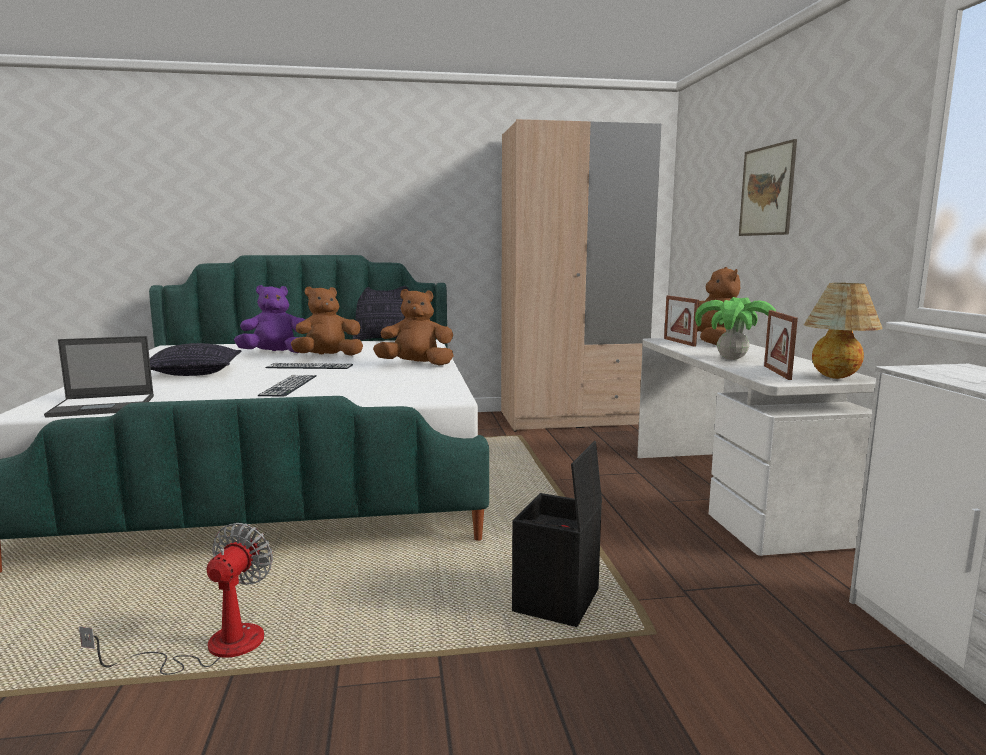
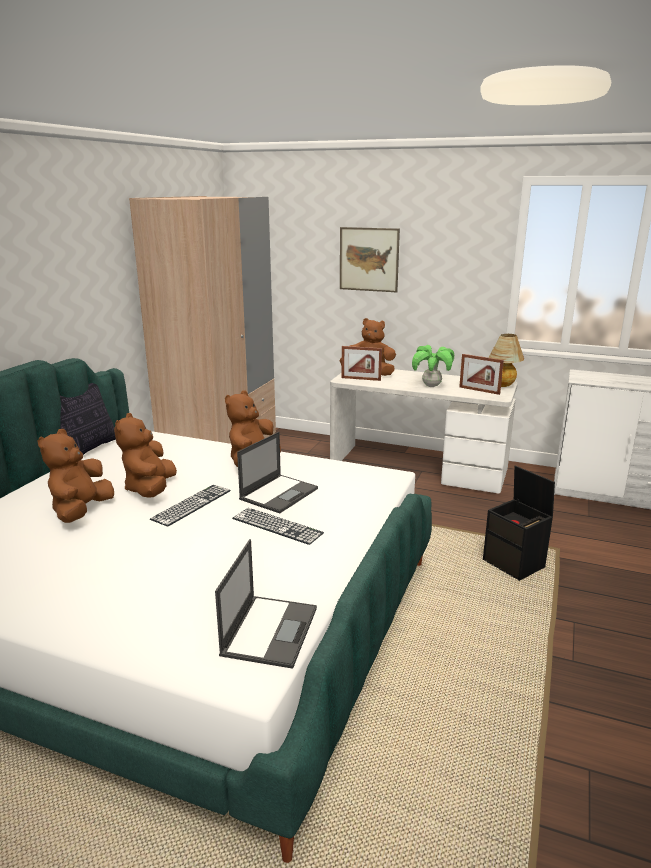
camera: 60 degrees left, 10 degrees up
(195, 373) = (139, 568): pillow -> none
(213, 648) = (511, 706): fan -> none
(275, 353) = (81, 511): purple plush toy -> brown plush toy
(357, 378) = (279, 493): none -> laptop

